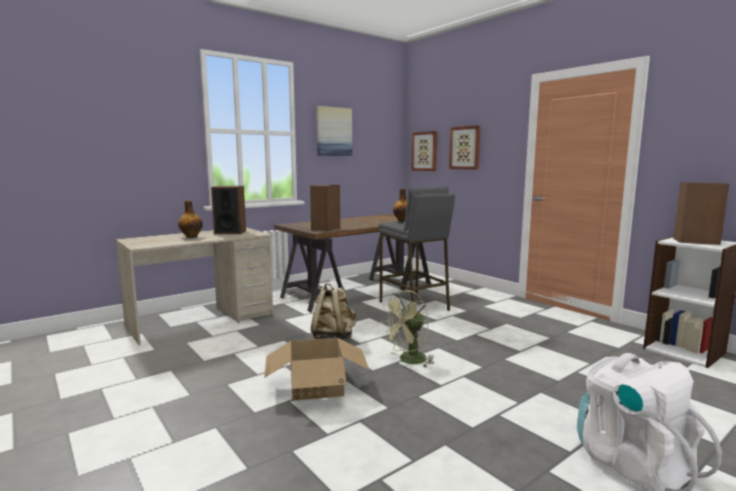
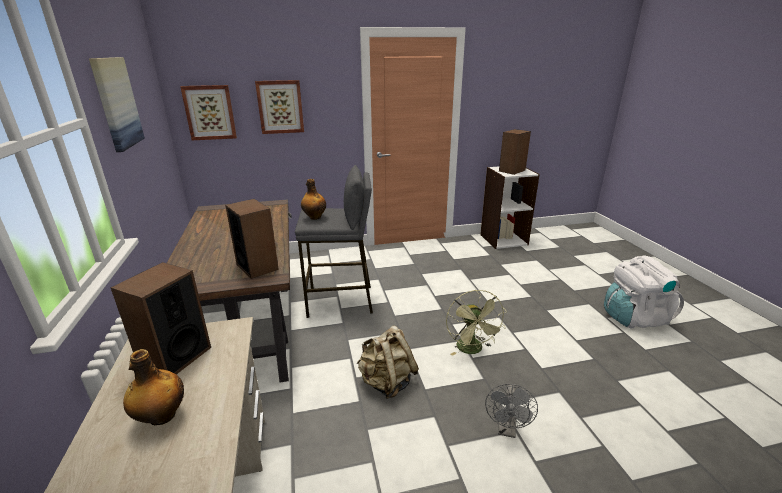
camera: 65 degrees left, 15 degrees up
(316, 386) = (507, 429): cardboard box -> grey fan

